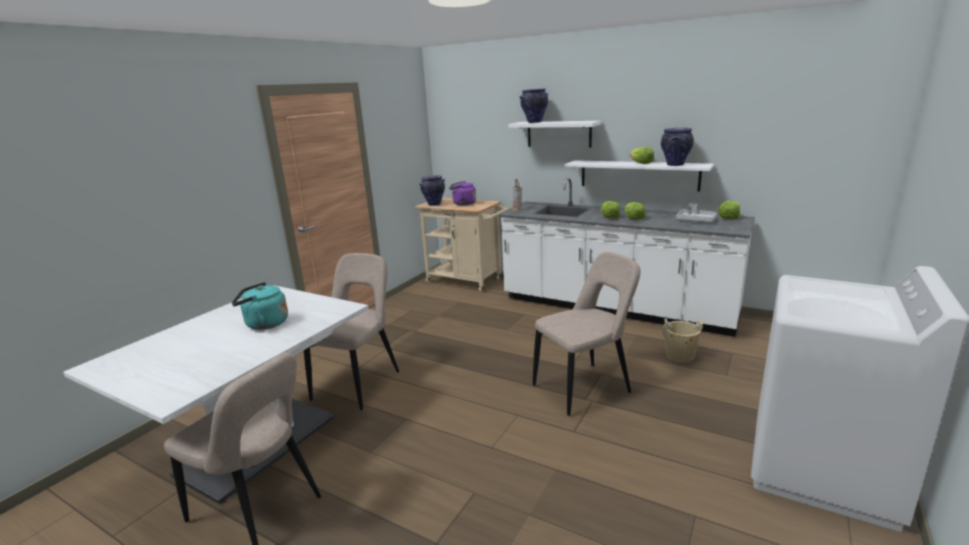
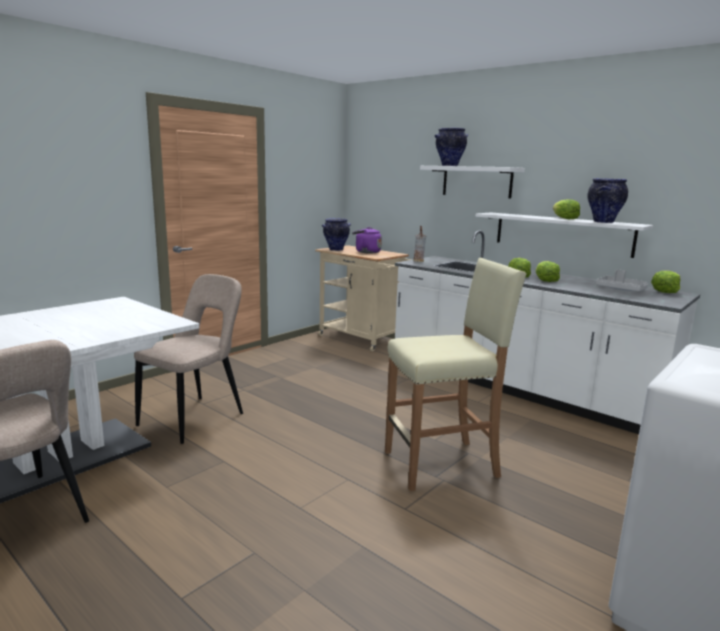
camera: 10 degrees right, 5 degrees down
(264, 324) = (82, 325): turquoise kettle -> none
(585, 387) = (442, 464): beige chair -> beige stool
(680, 356) = (576, 450): beige bucket -> none

